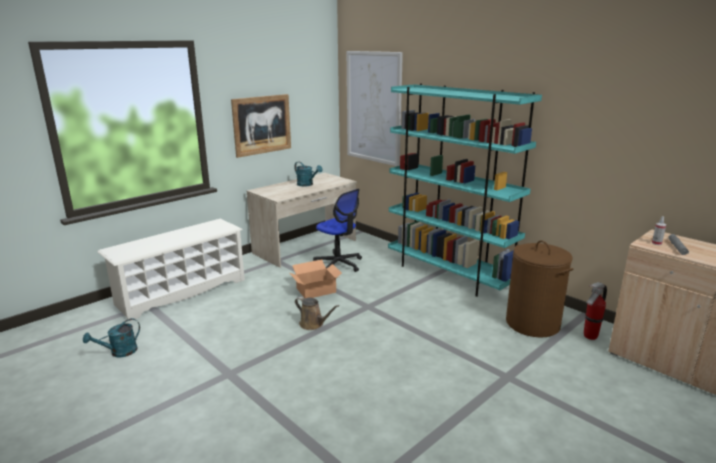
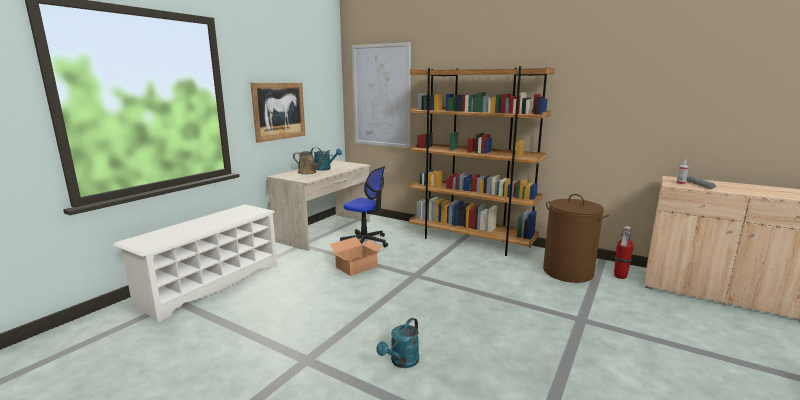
camera: 15 degrees left, 5 degrees down
(119, 352) = (159, 358): turquoise watering can -> turquoise watering can (401, 362)
(313, 324) = (371, 298): brown watering can -> brown watering can (309, 172)
(449, 274) = (470, 241): turquoise bookcase -> brown bookcase

